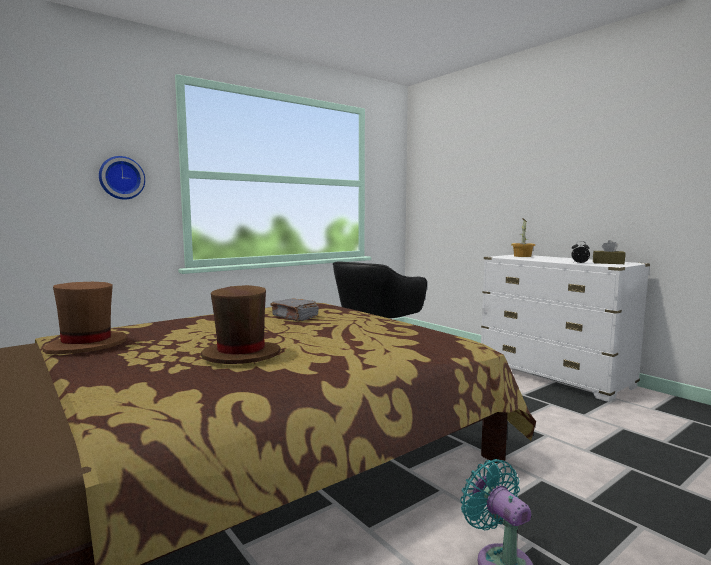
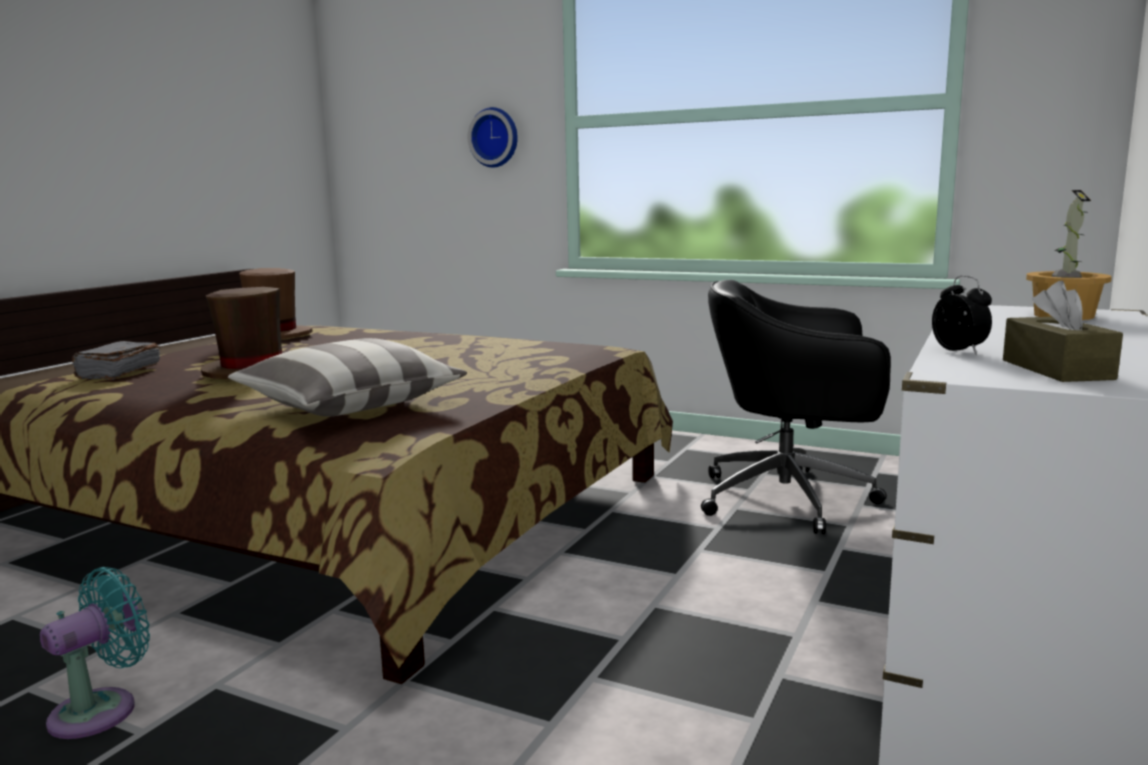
camera: 65 degrees right, 5 degrees up
(295, 317) = (474, 356): grey book -> grey book (118, 373)
(385, 343) = (349, 406): none -> pillow

